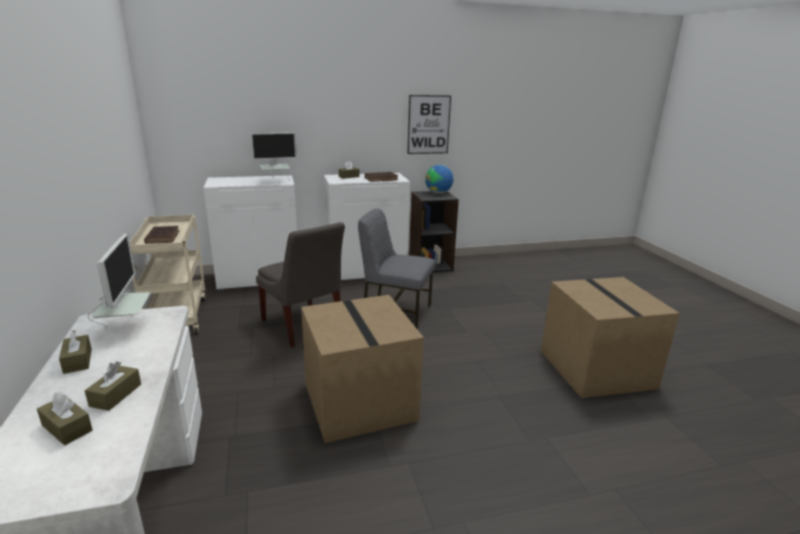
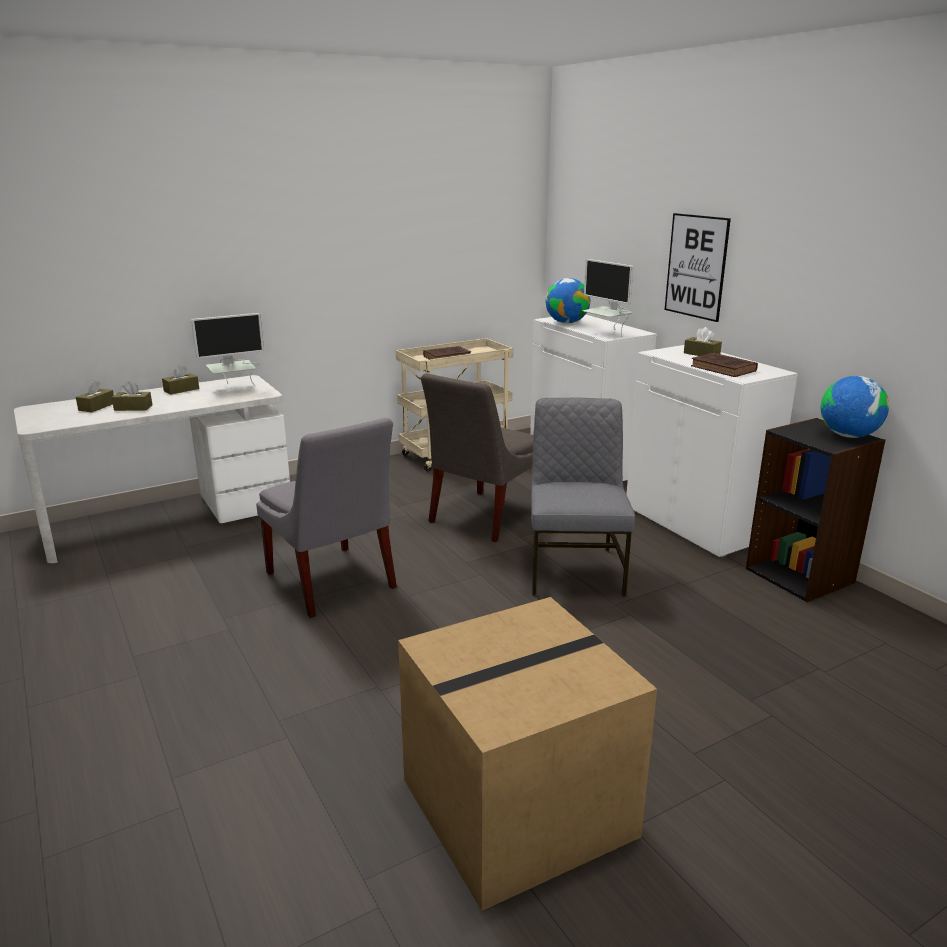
camera: 75 degrees right, 0 degrees up
(231, 183) = (566, 323): none -> globe
(361, 402) = (332, 583): cardboard box -> grey chair
(428, 124) = (874, 289): picture -> picture (696, 266)

